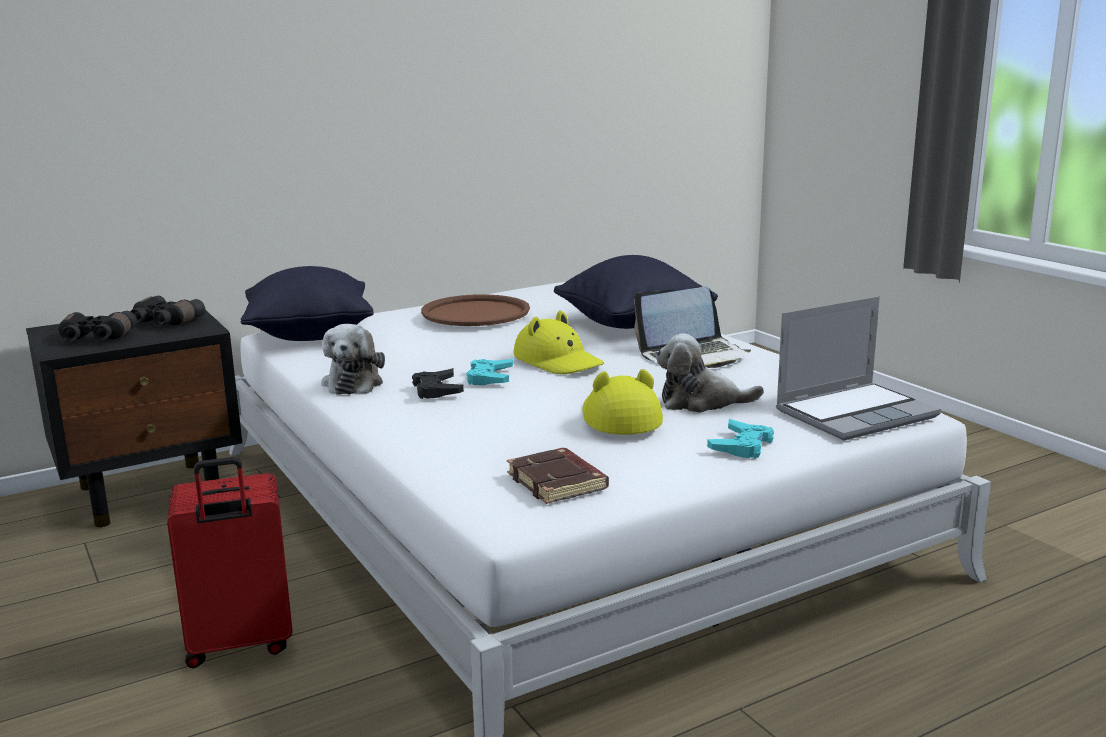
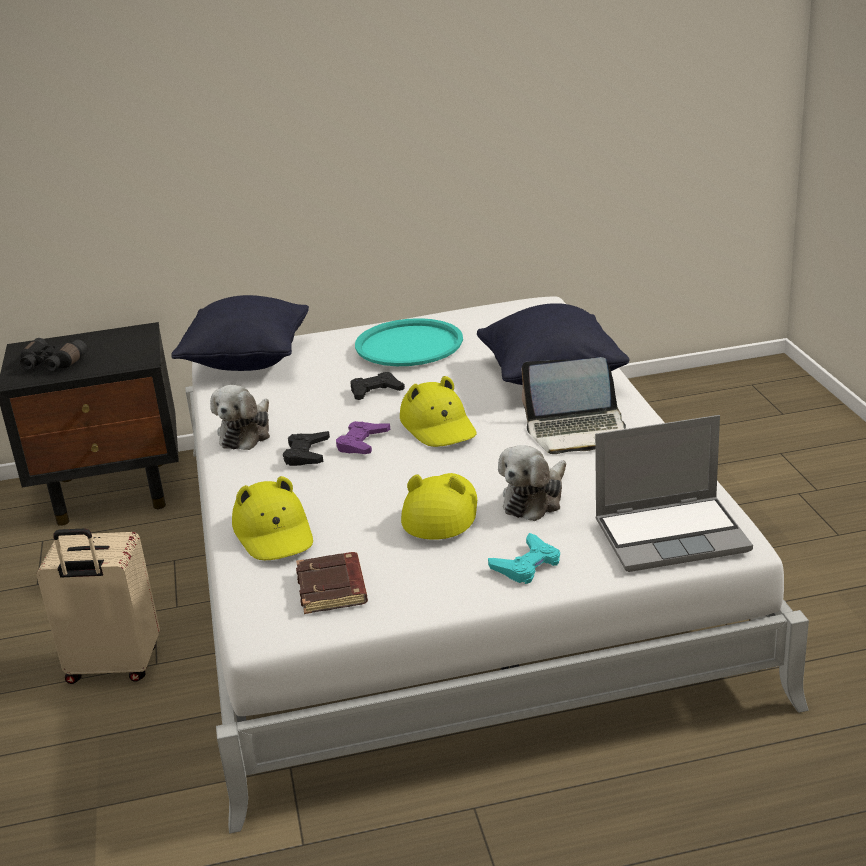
camera: 20 degrees right, 10 degrees up
(164, 322) = (115, 347): black binoculars -> none
(240, 645) = (113, 667): red suitcase -> beige suitcase
(452, 449) = (274, 533): none -> yellow hat
(469, 344) = (375, 391): none -> black game controller
(475, 312) = (409, 344): brown tray -> turquoise tray
(490, 377) = (362, 443): turquoise game controller -> purple game controller
(701, 402) = (535, 499): plush toy -> plush toy turned 75 degrees counterclockwise

